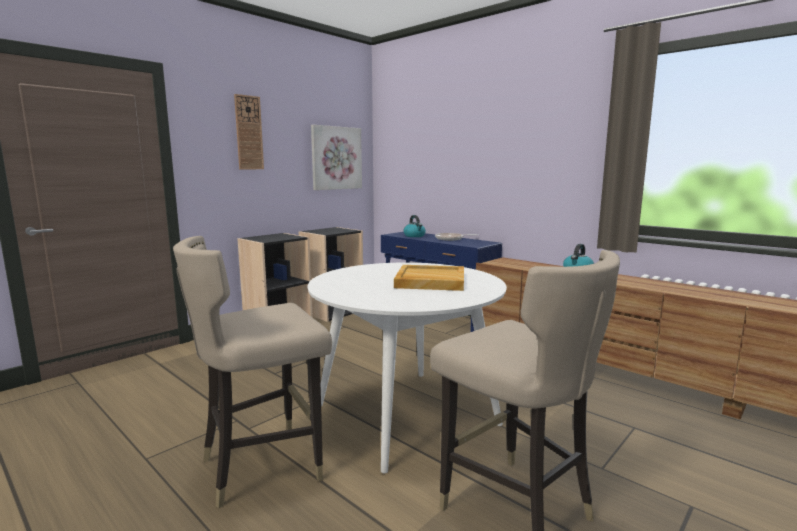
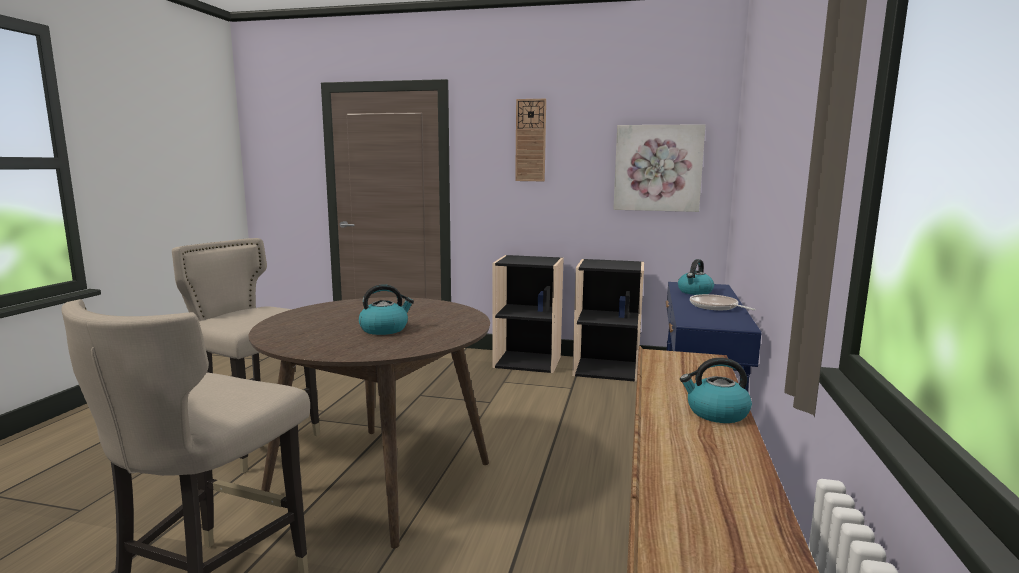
camera: 60 degrees right, 0 degrees up
(406, 414) = (381, 480): white dining table -> brown dining table
(430, 281) = (385, 329): beige tray -> kettle

